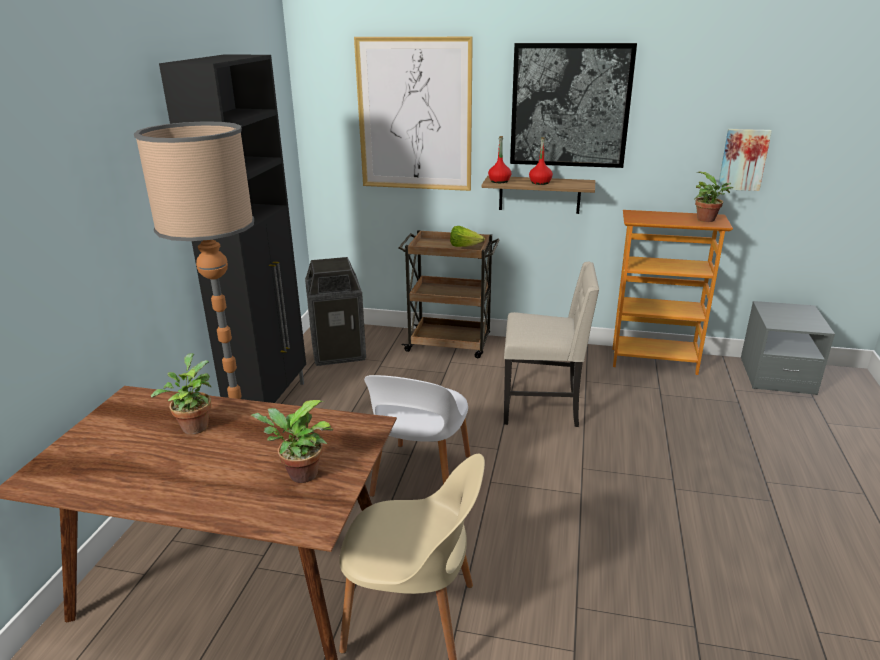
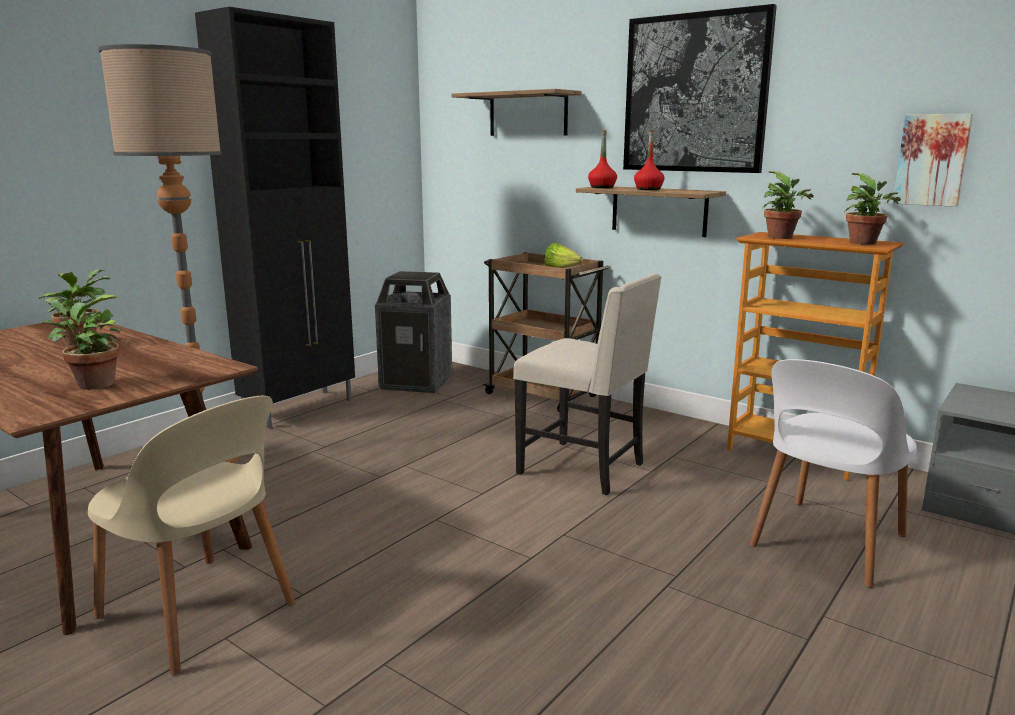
camera: 25 degrees right, 10 degrees down
(414, 115) = (528, 114): picture -> shelf
(420, 477) = (365, 497): white chair -> white chair (826, 543)
(651, 218) = (782, 238): none -> potted plant

